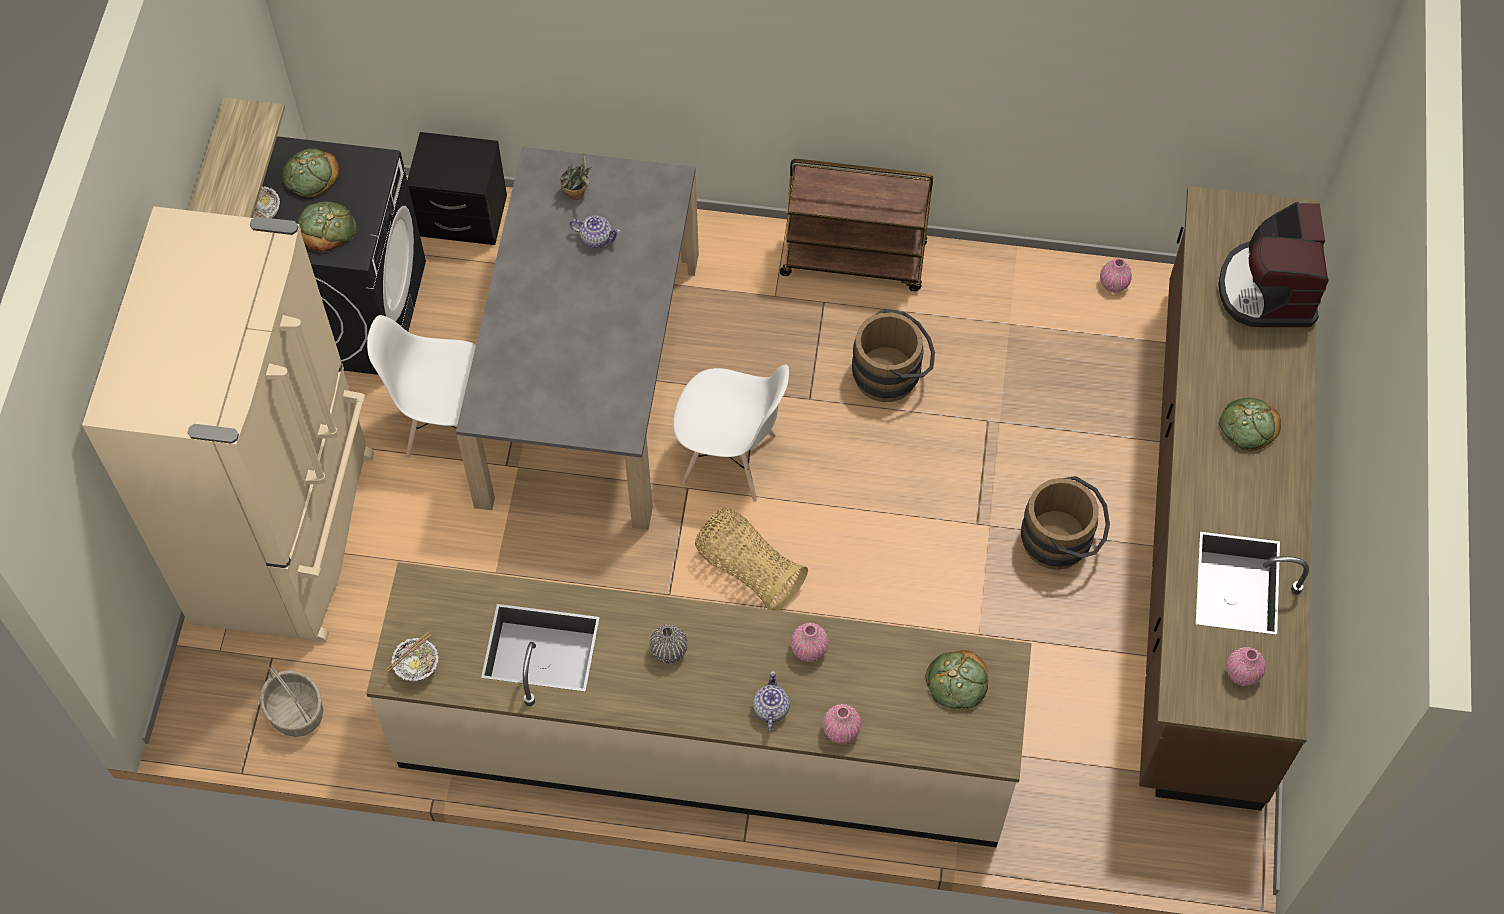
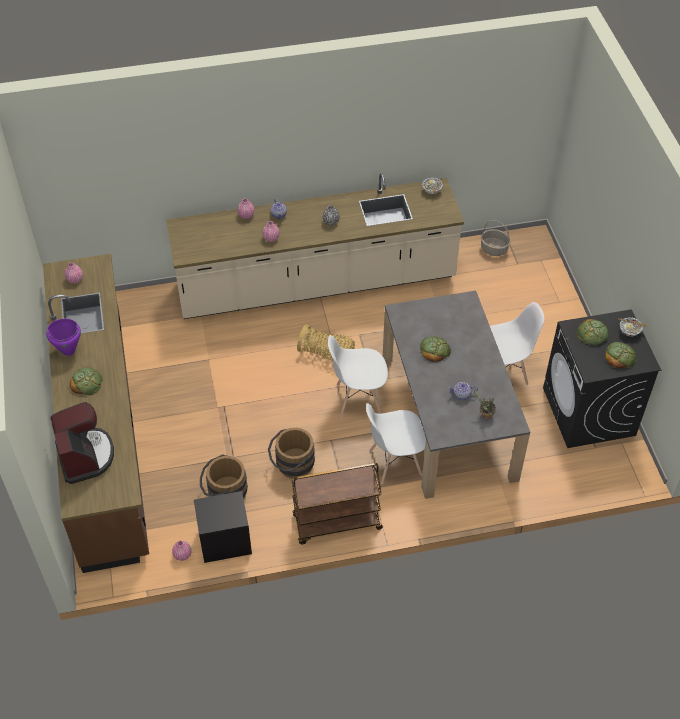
camera: 160 degrees right, 10 degrees down
(209, 174) = (651, 291): shelf -> none
(290, 537) = (543, 308): beige fridge -> none
(462, 218) = (563, 478): black nightstand -> black nightstand (225, 540)
(718, 326) = (395, 462): none -> white chair
(957, 682) = (202, 243): bread -> bread (434, 350)
(1062, 541) = (178, 410): brown bucket -> brown bucket (224, 492)
(1274, 505) = (68, 350): none -> purple cooking pot

